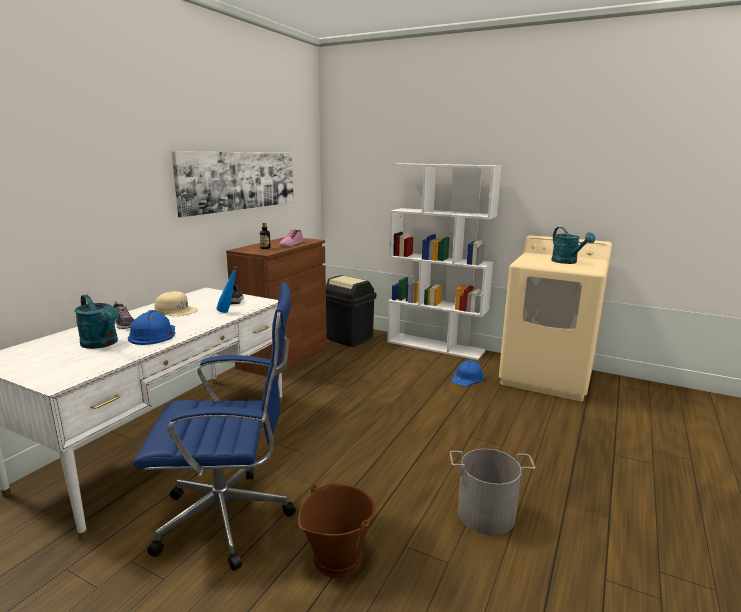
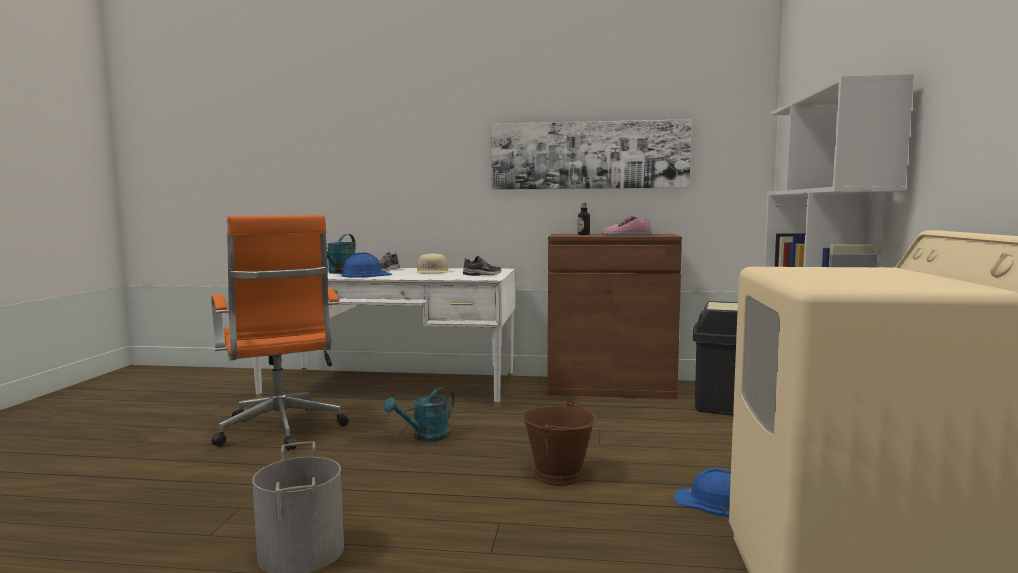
camera: 70 degrees right, 10 degrees down
(228, 312) = (442, 277): blue bottle -> none
(231, 519) = (281, 431): blue office chair -> orange office chair
(337, 557) = (226, 479): brown bucket -> brown bucket (559, 474)
(567, 262) = (858, 278): turquoise watering can -> turquoise watering can (425, 437)

